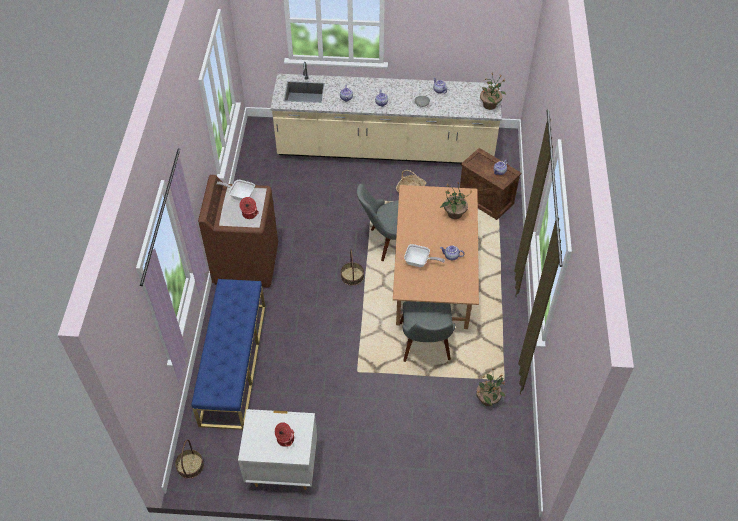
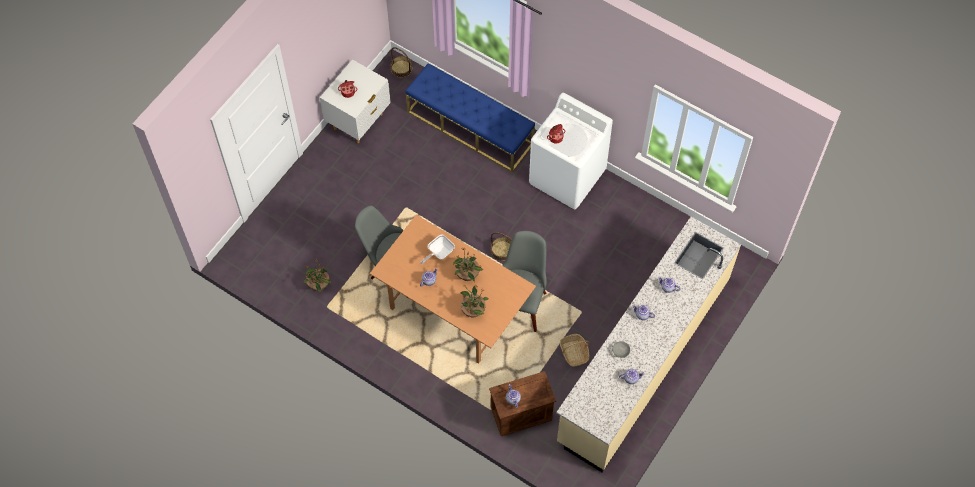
camera: 120 degrees right, 10 degrees up
(240, 195) = (581, 139): frying pan -> none
(246, 263) = (567, 177): brown washing machine -> white washing machine
(490, 105) = (582, 414): potted plant -> potted plant (467, 275)

